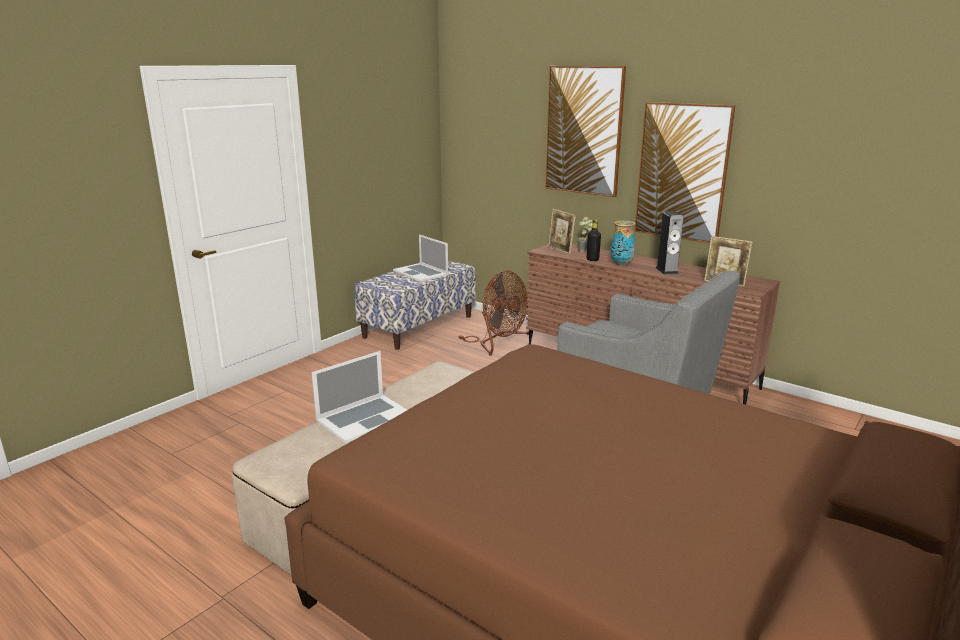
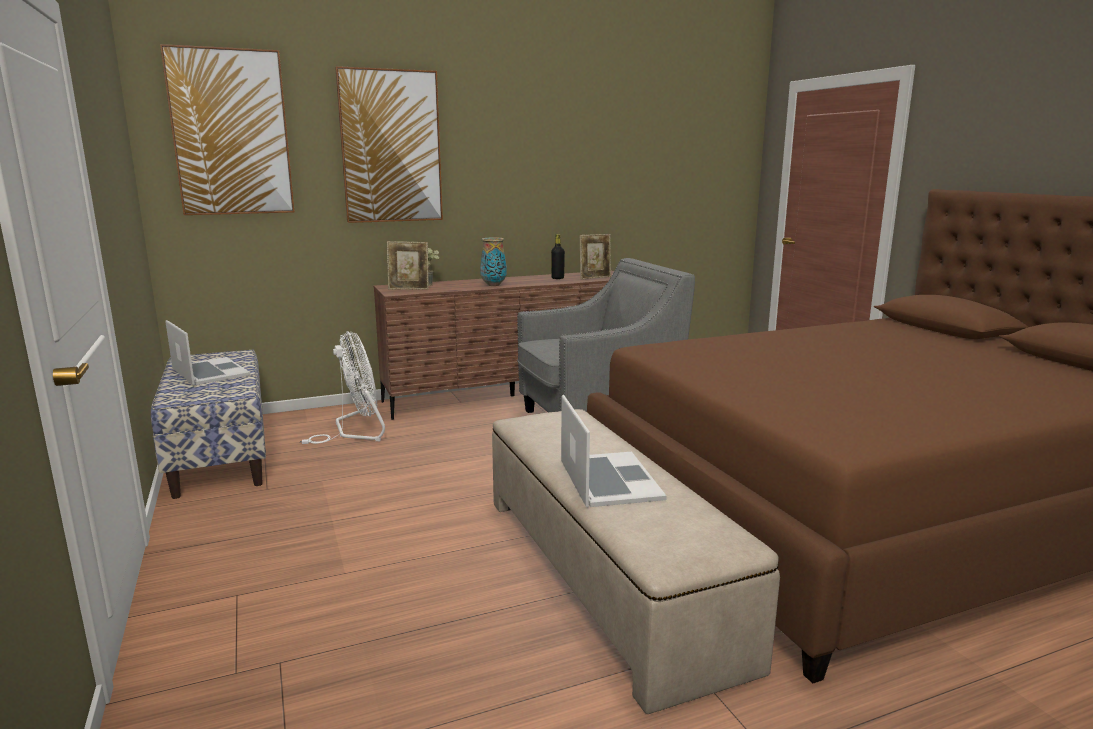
camera: 60 degrees left, 5 degrees down
(421, 272) = (209, 372): laptop -> laptop turned 120 degrees counterclockwise
(497, 342) = (353, 429): brown fan -> white fan
(592, 259) = (462, 288): black bottle -> black bottle (557, 278)
(667, 270) = (537, 281): speaker -> none
(682, 172) = (510, 183): picture -> picture (231, 133)

